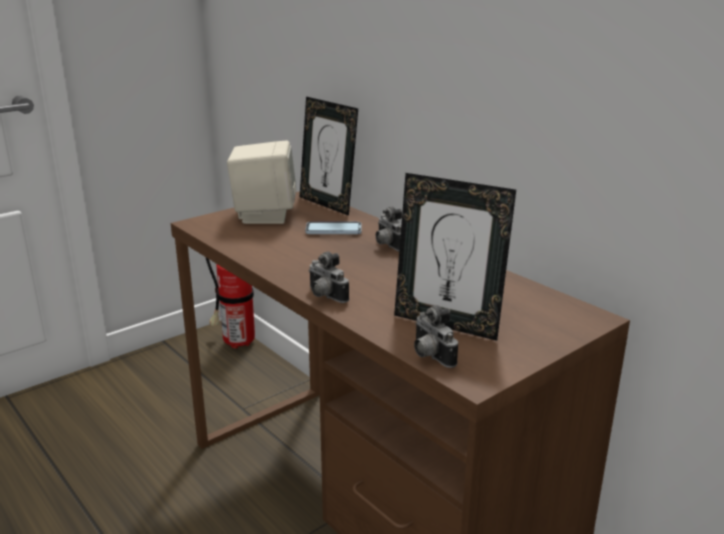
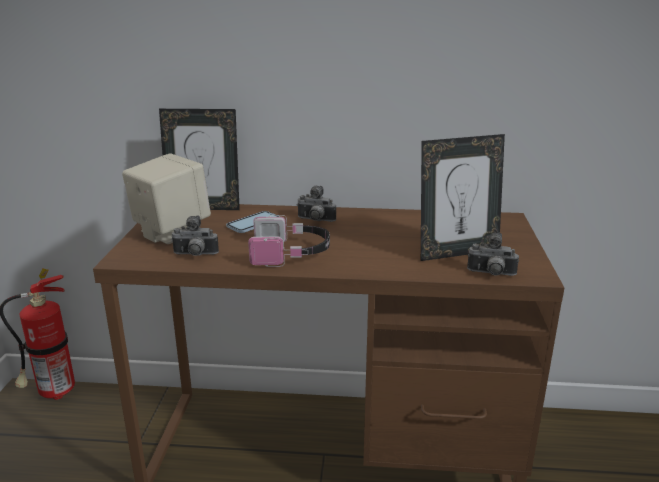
camera: 45 degrees left, 0 degrees up
(307, 264) = (291, 253): none -> headphones
(324, 296) = (355, 269): camera -> camera (195, 255)

